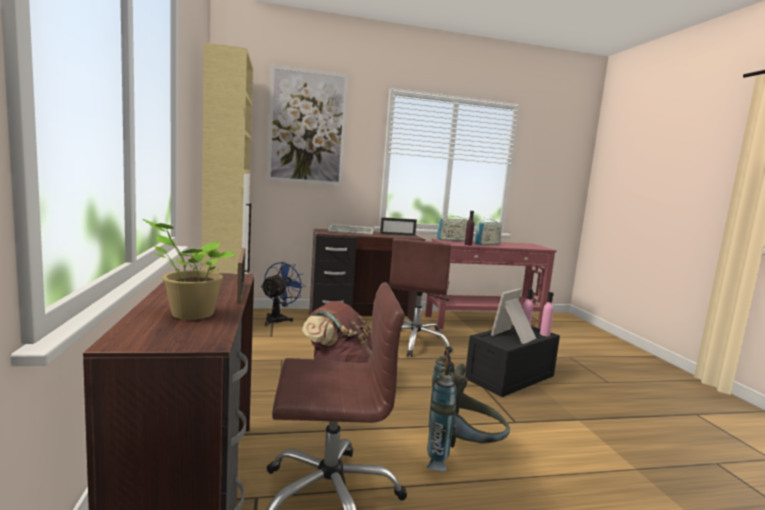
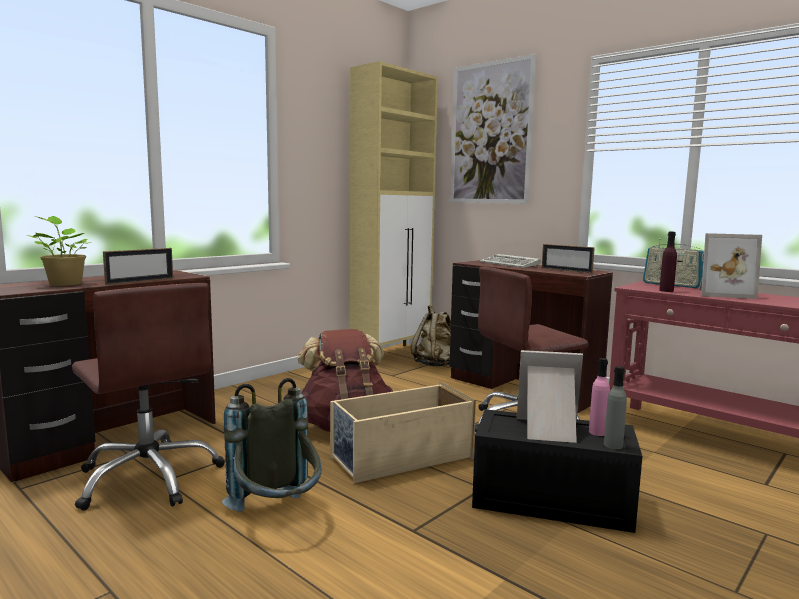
camera: 55 degrees right, 0 degrees up
(278, 319) = (436, 365): blue fan -> beige backpack
(418, 389) = (400, 458): none -> beige storage box
(487, 244) = (723, 294): radio -> picture frame
(544, 334) = (613, 445): pink bottle -> grey bottle

